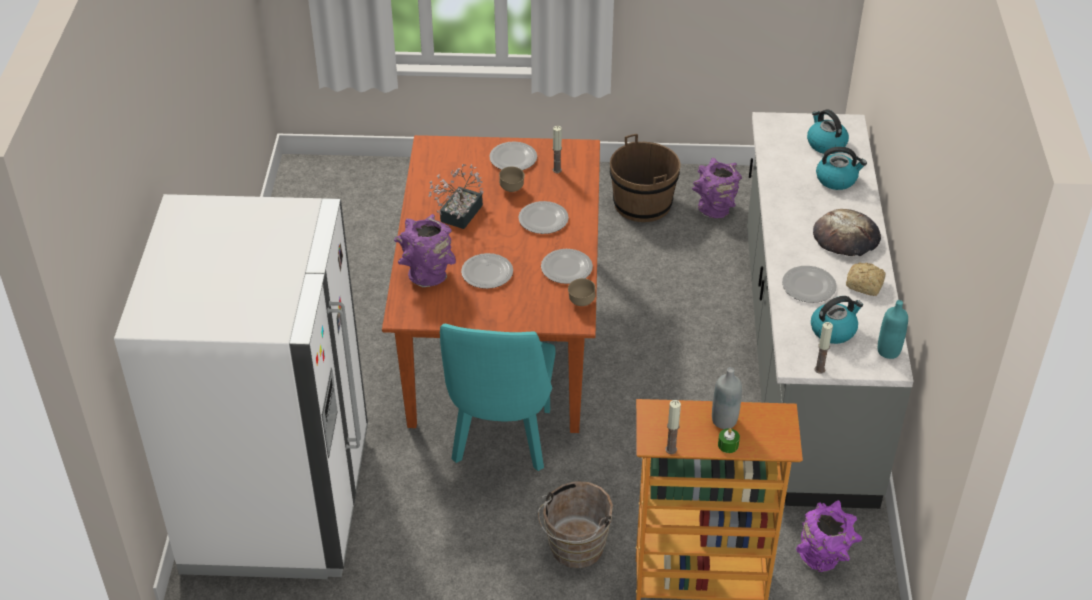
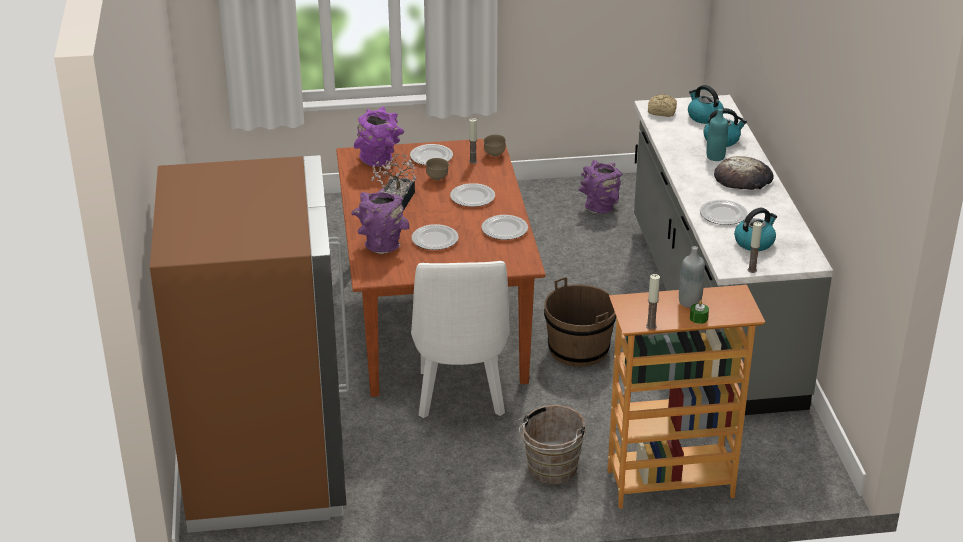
camera: 10 degrees left, 10 degrees down
(278, 502) = (266, 466): white fridge -> brown fridge
(501, 443) = (461, 399): turquoise chair -> white chair
(581, 303) = (525, 252): brown bowl -> brown bowl (494, 155)
(642, 204) = (534, 210): brown bucket -> brown bucket (578, 349)
(824, 558) = (773, 451): purple vase -> purple vase (379, 160)
(865, 285) = (771, 209): bread -> bread (662, 111)
(888, 351) = (805, 252): turquoise bottle -> turquoise bottle (715, 157)

